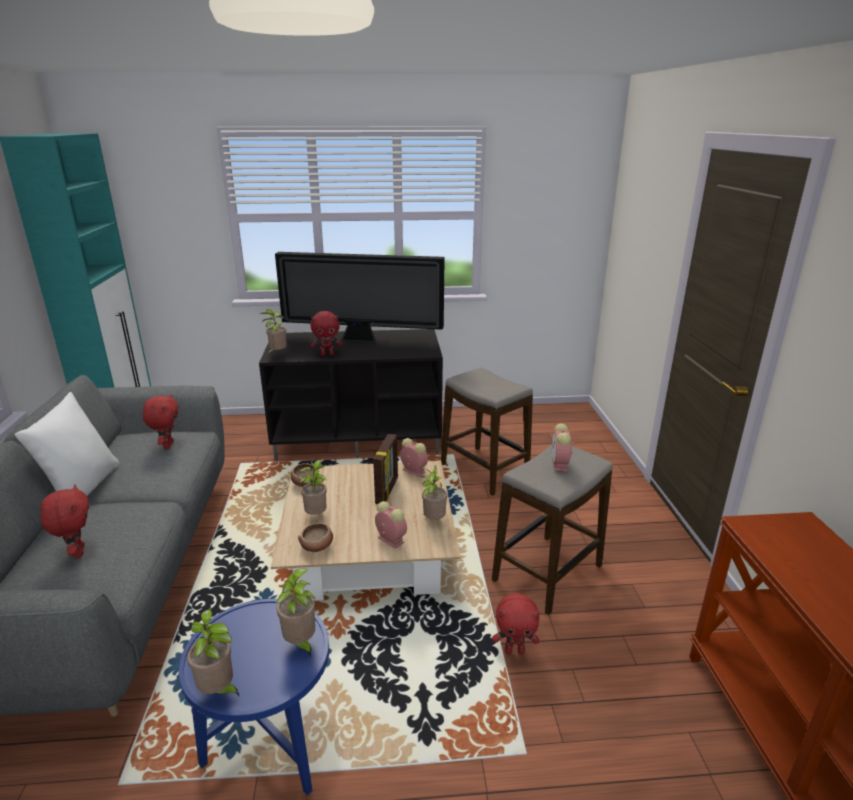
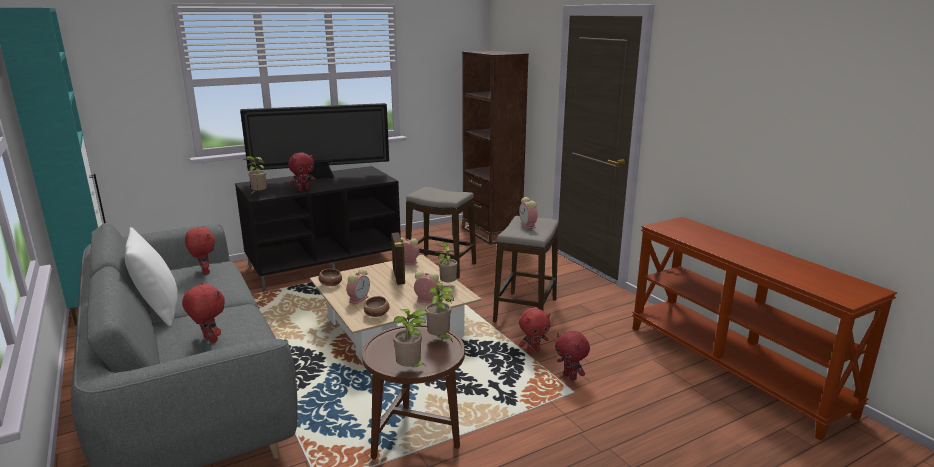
camera: 25 degrees left, 5 degrees down
(272, 751) = (416, 438): blue side table -> brown side table
(317, 515) = (359, 299): potted plant -> alarm clock
(538, 720) = (570, 377): none -> red plush toy
(579, 431) = (491, 233): none -> brown bookcase

